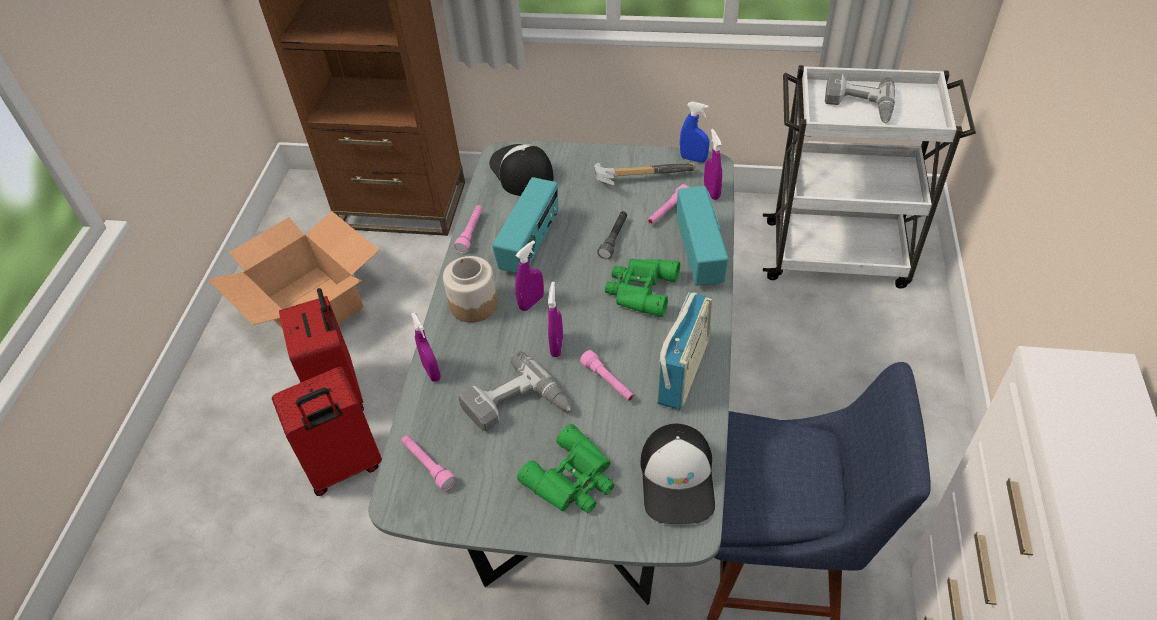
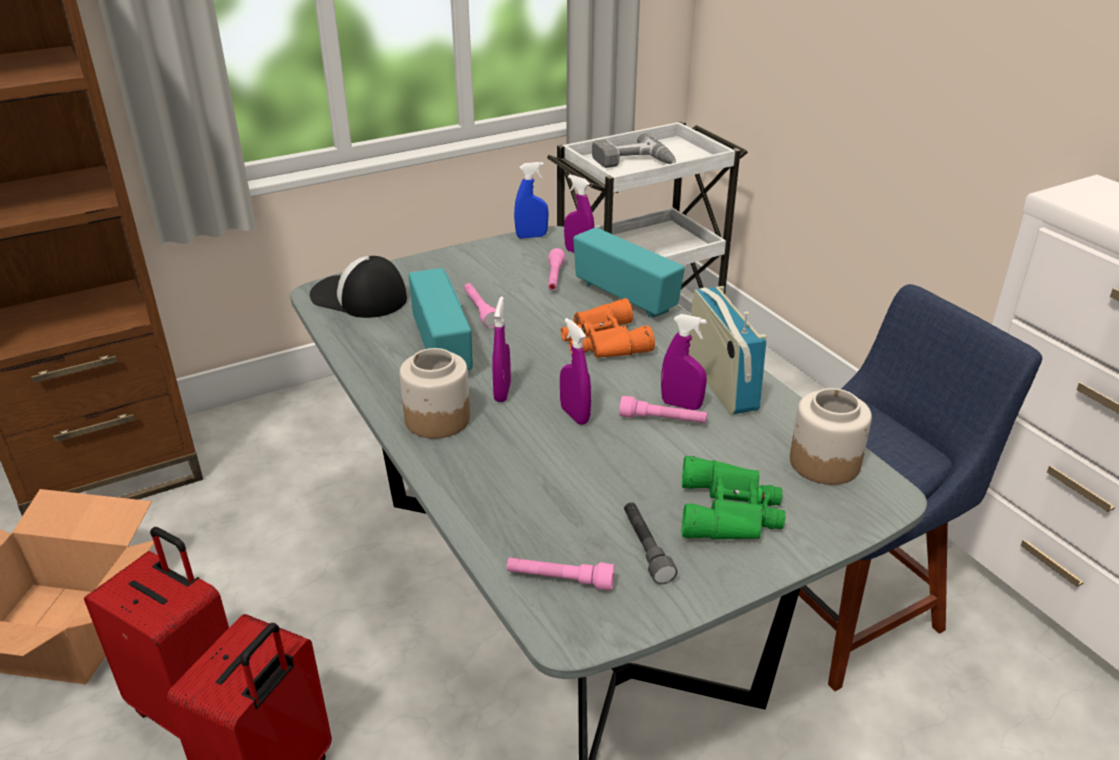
camera: 40 degrees left, 15 degrees down
(431, 371) = (458, 496): purple spray bottle -> purple spray bottle (681, 405)
(471, 232) = (359, 363): pink flashlight -> pink flashlight (480, 310)
(517, 407) = (595, 481): power drill -> none
(614, 239) = (527, 314): grey flashlight -> grey flashlight (646, 549)
(639, 176) = (494, 263): hammer -> none
(640, 290) = (603, 342): green binoculars -> orange binoculars
(678, 479) = (824, 462): cap -> jar

